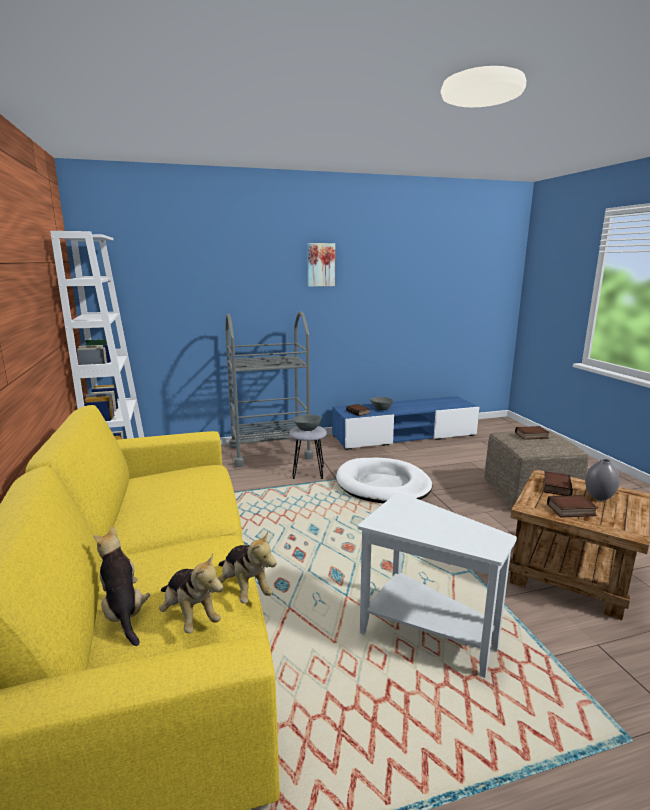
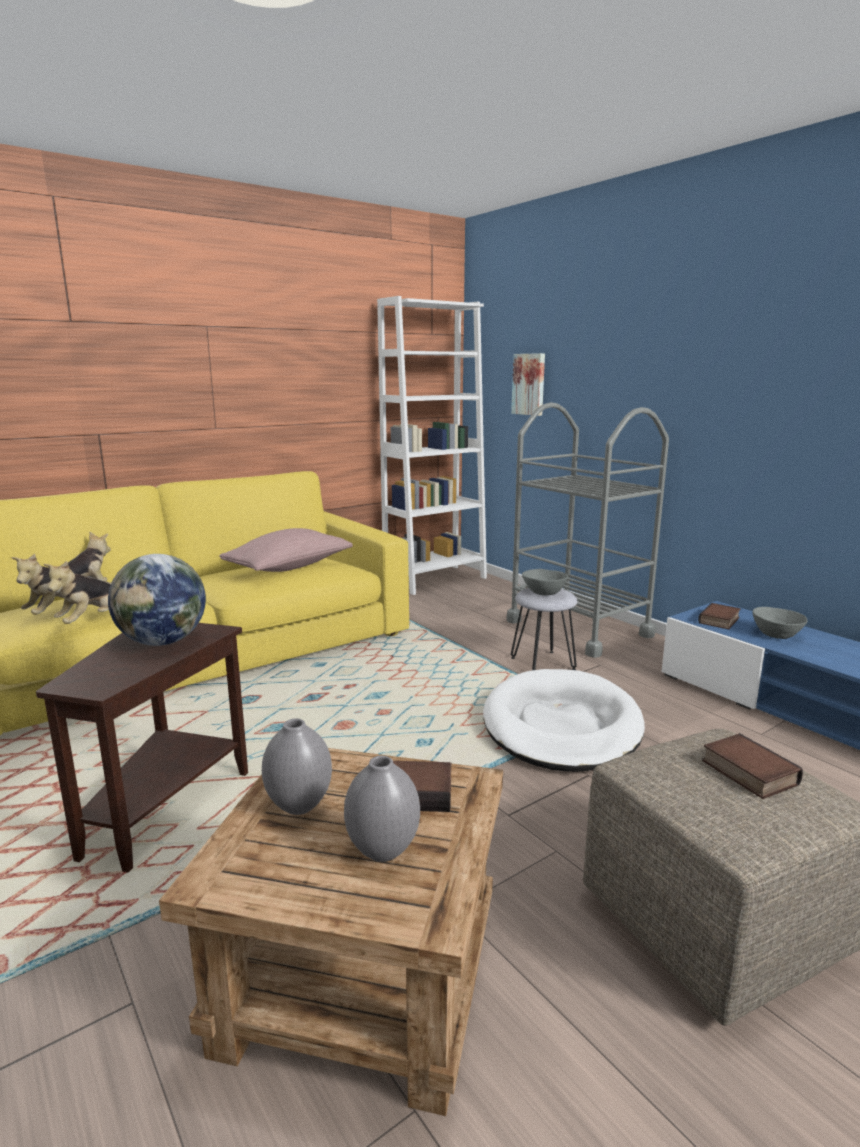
camera: 70 degrees right, 0 degrees up
(177, 488) = (289, 567): none -> pink pillow
(320, 264) = (736, 325): picture -> picture (529, 384)
(419, 517) = (163, 642): none -> globe
(424, 633) = (165, 806): white side table -> brown side table
(571, 510) = (298, 805): book -> grey vase

